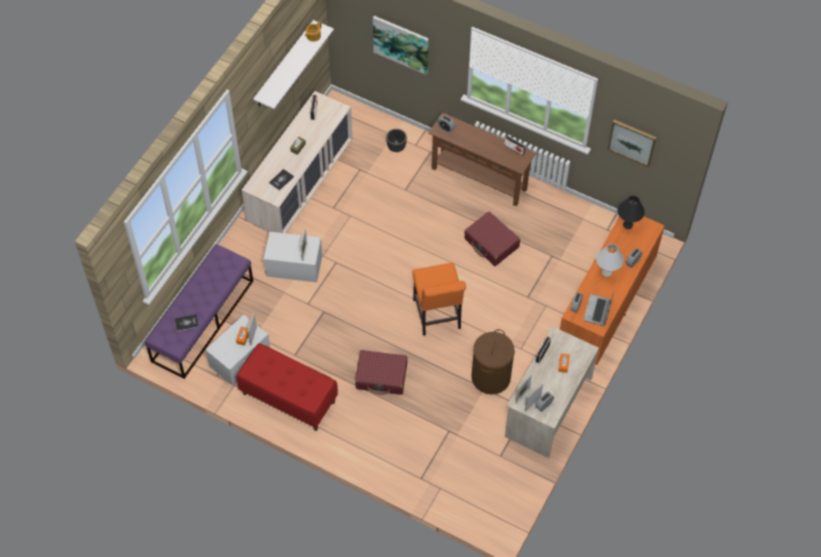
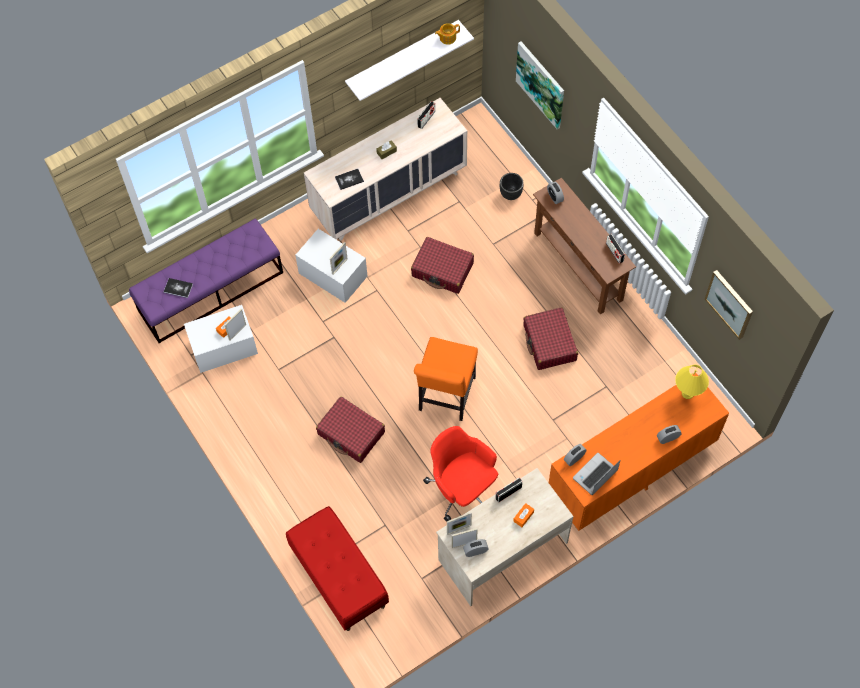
camera: 30 degrees right, 5 degrees up
(288, 398) = (246, 411): red bench -> red bench (338, 577)
(378, 225) = (442, 270): none -> red suitcase
(490, 377) = (462, 488): brown laundry basket -> red office chair
(607, 272) = (631, 436): white table lamp -> none
(628, 224) = (688, 393): black table lamp -> yellow table lamp

